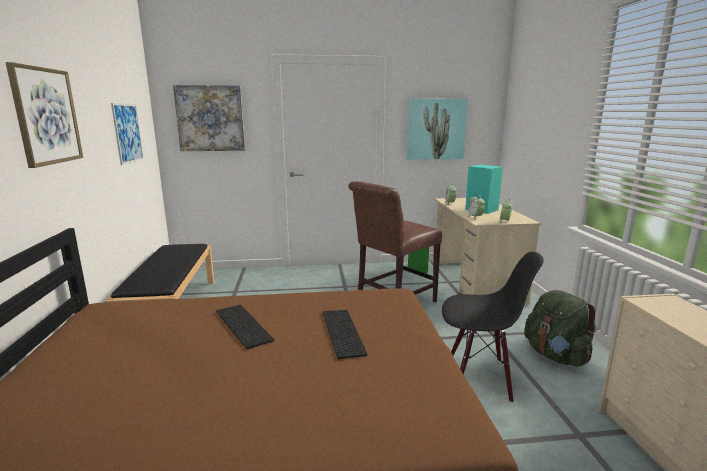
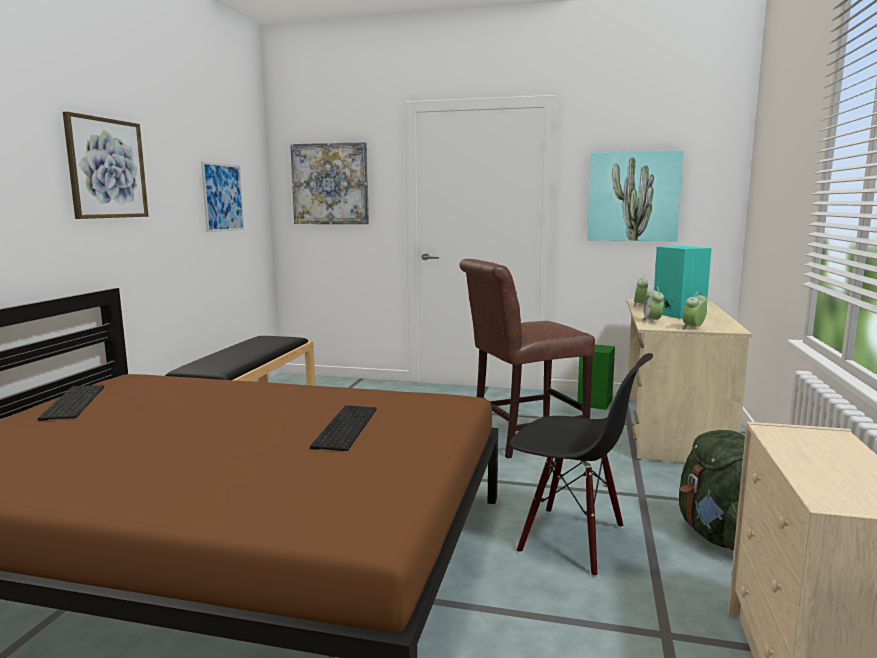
camera: 20 degrees right, 5 degrees down
(241, 325) = (243, 407): keyboard -> keyboard (72, 402)

